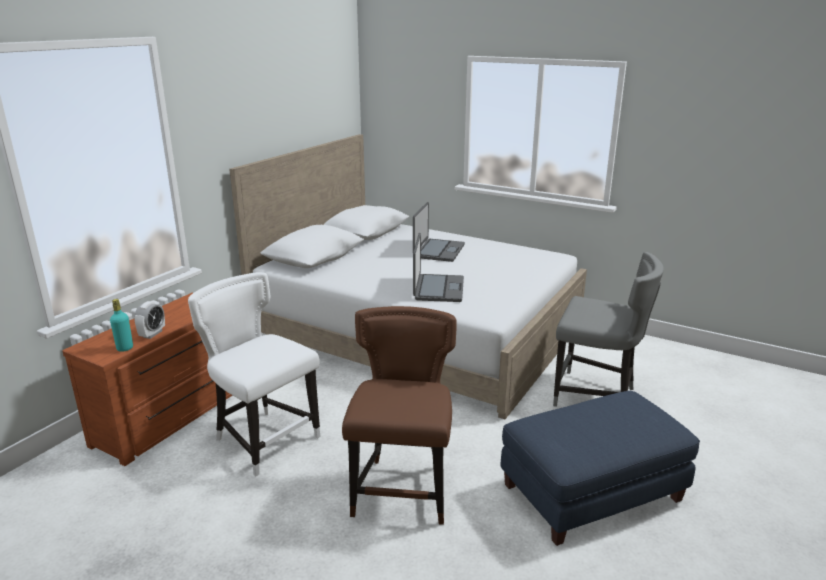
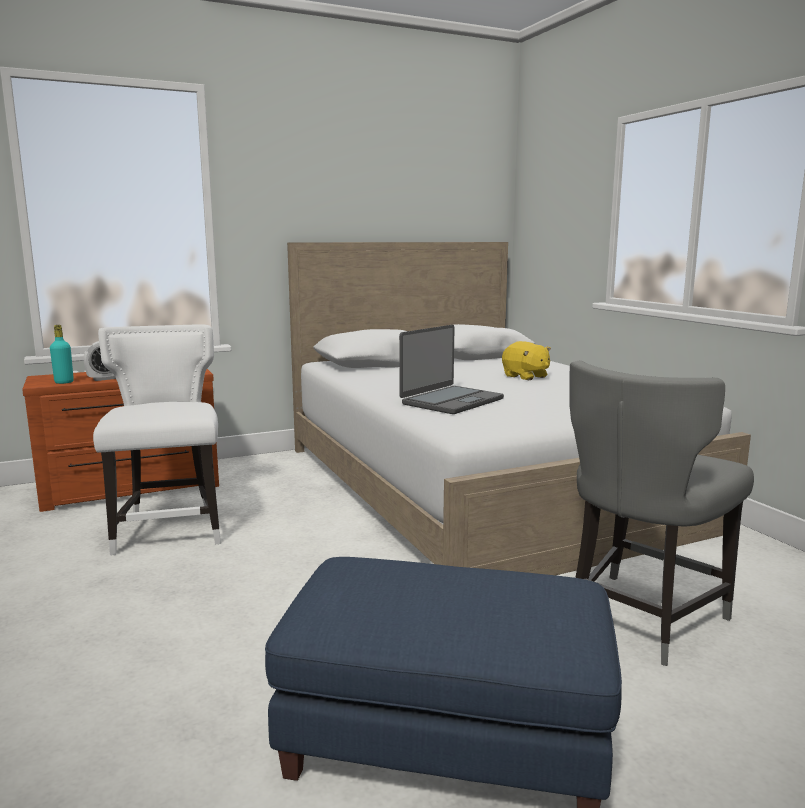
camera: 35 degrees right, 10 degrees down
(403, 489) = (213, 622): brown chair -> none
(438, 251) = (525, 376): laptop -> yellow plush toy
(596, 396) = (640, 620): grey chair -> grey chair turned 75 degrees clockwise

